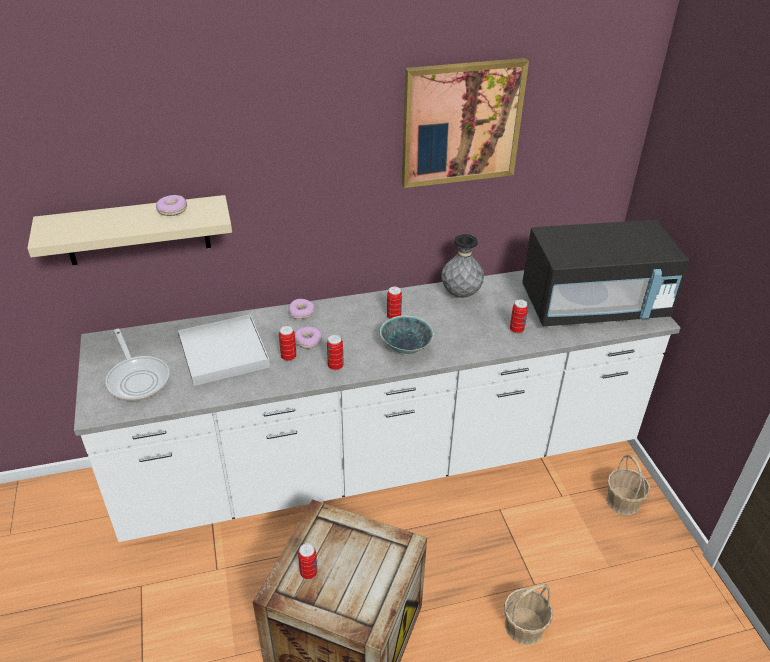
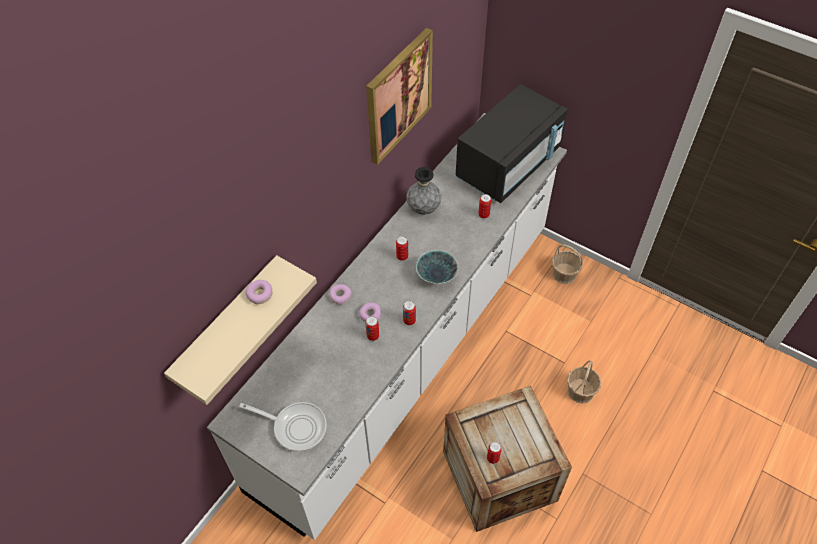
camera: 40 degrees left, 15 degrees up
(224, 353) = (328, 364): white tray -> none

